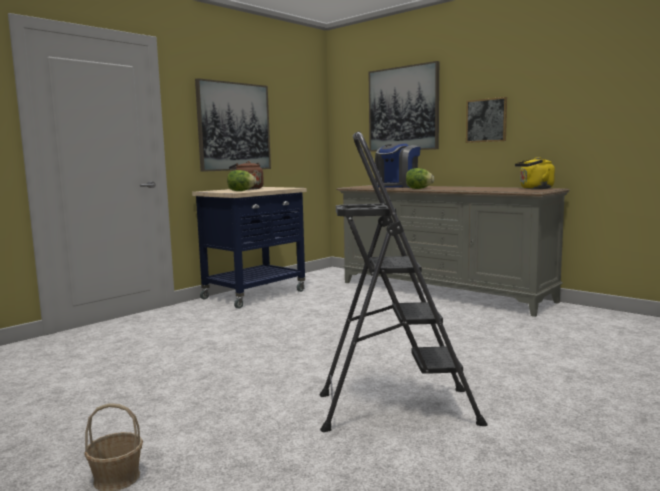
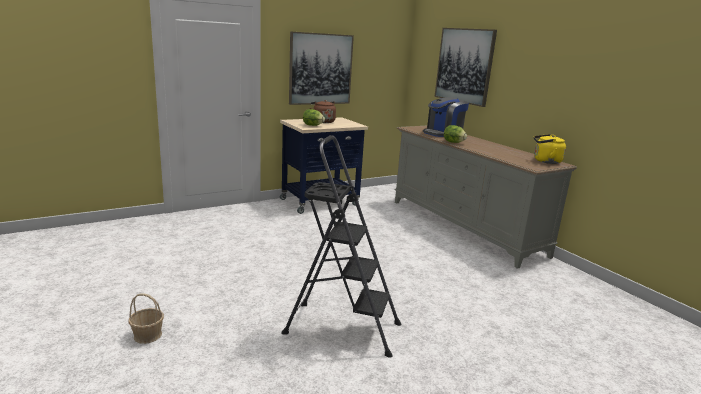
camera: 15 degrees right, 10 degrees up
(486, 120) = (524, 90): picture -> none

